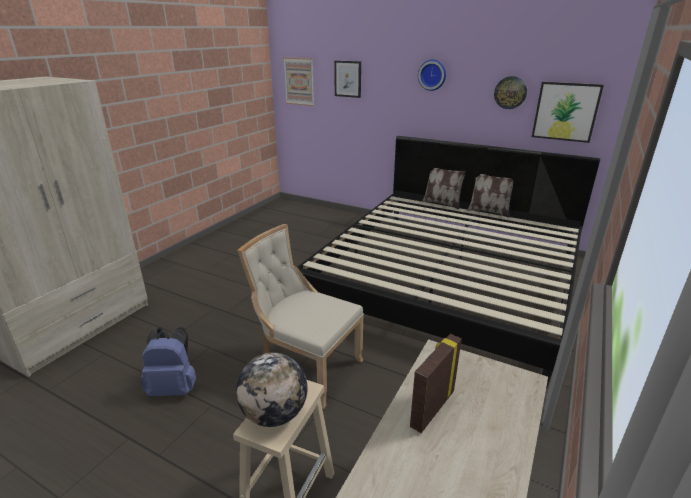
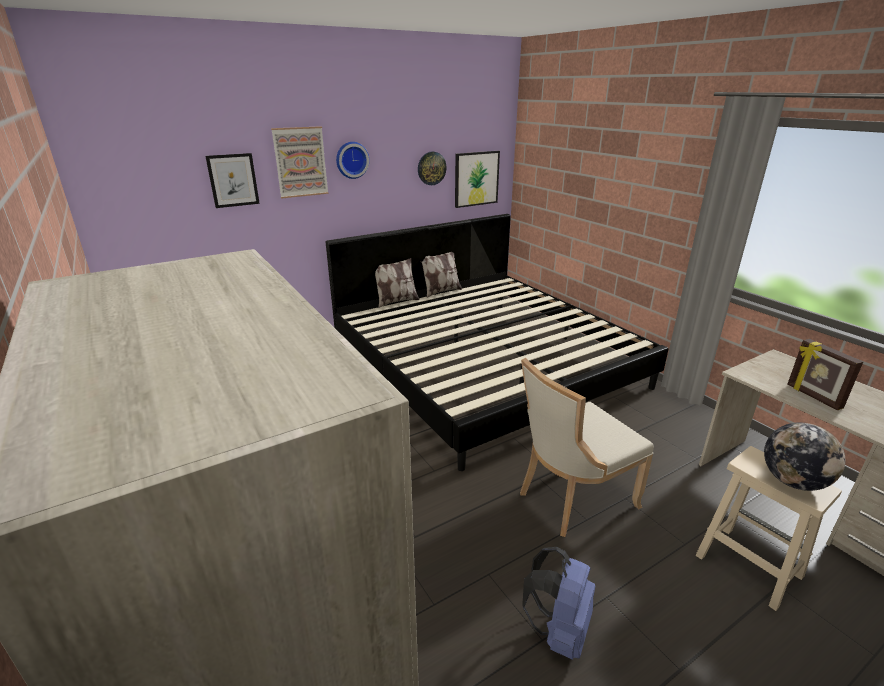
camera: 60 degrees left, 0 degrees up
(299, 81) = (138, 197): picture -> picture (300, 162)

